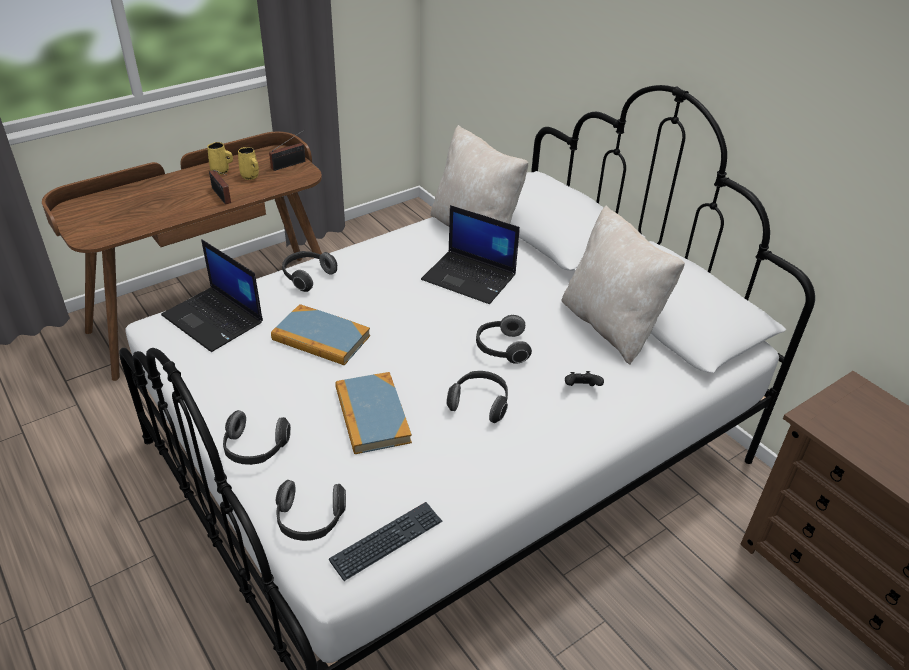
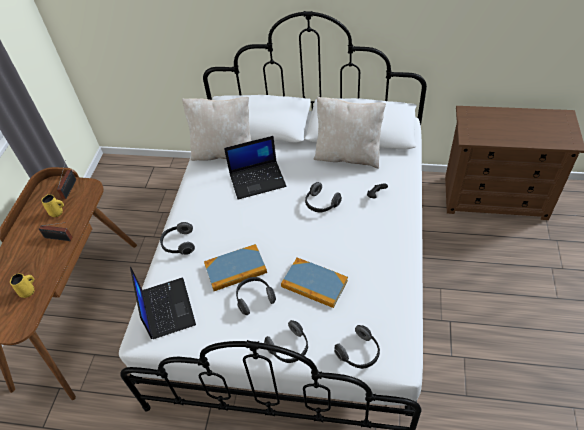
camera: 40 degrees left, 10 degrees up
(214, 319) = (166, 308): laptop -> laptop turned 105 degrees counterclockwise
(221, 171) = (32, 223): yellow mug -> yellow mug (28, 291)
(387, 541) = (399, 330): keyboard -> none
(480, 403) = (348, 237): headphones -> headphones (254, 298)

